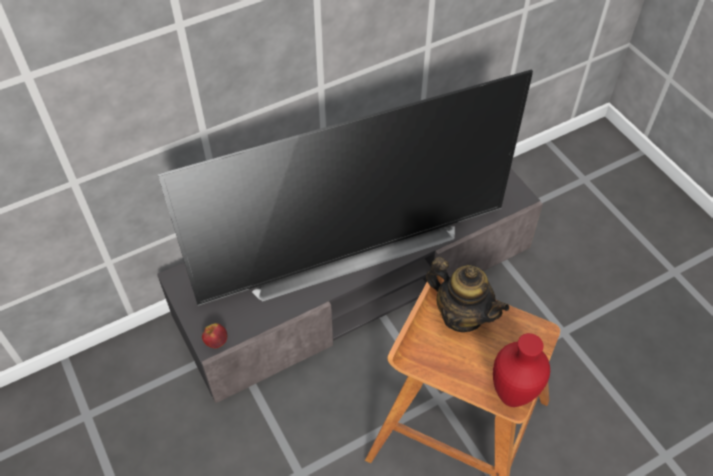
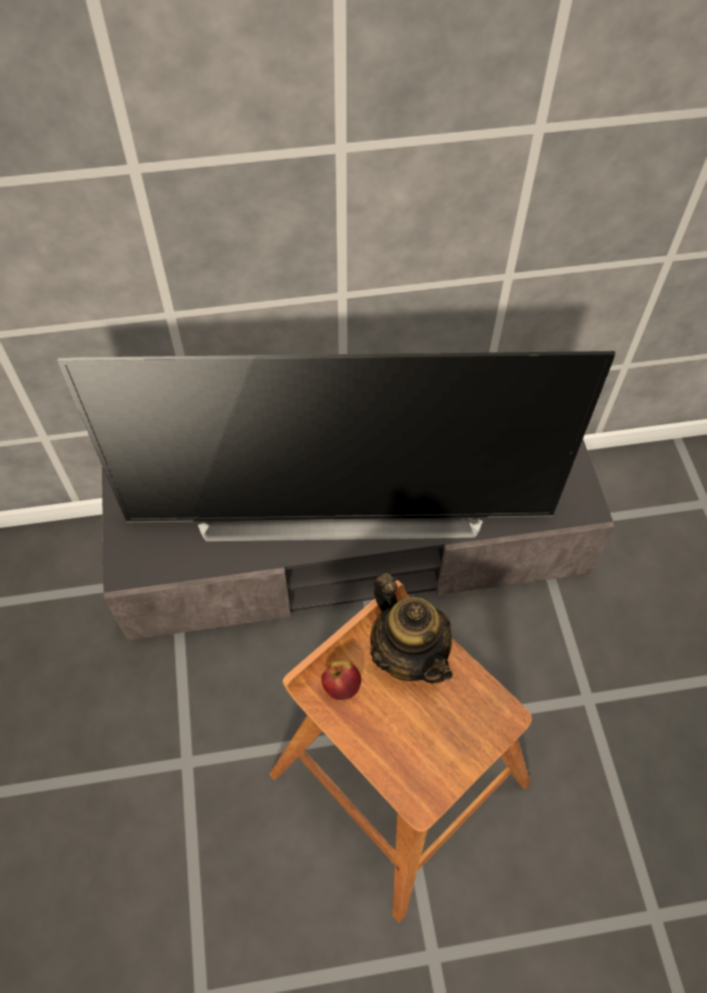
camera: 20 degrees right, 5 degrees up
(216, 342) = (131, 574): apple -> apple (341, 686)
(511, 394) = (423, 788): red vase -> none

